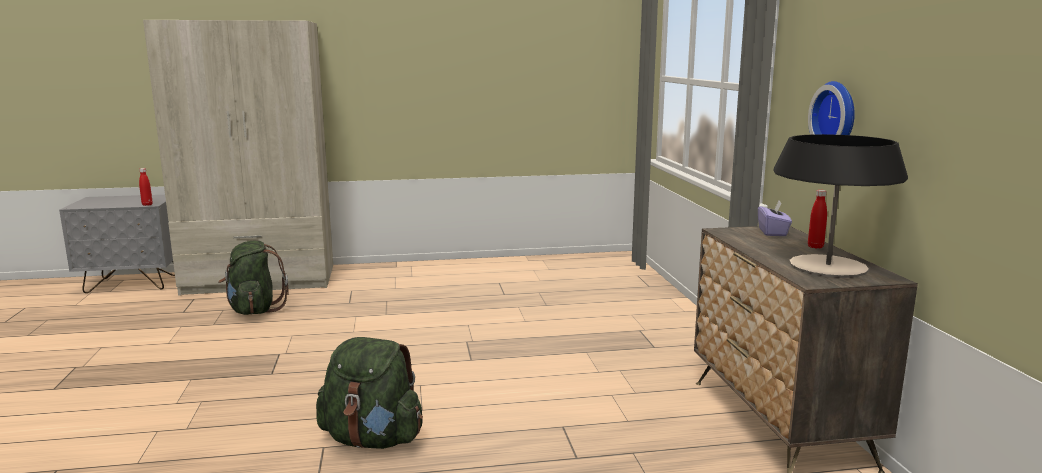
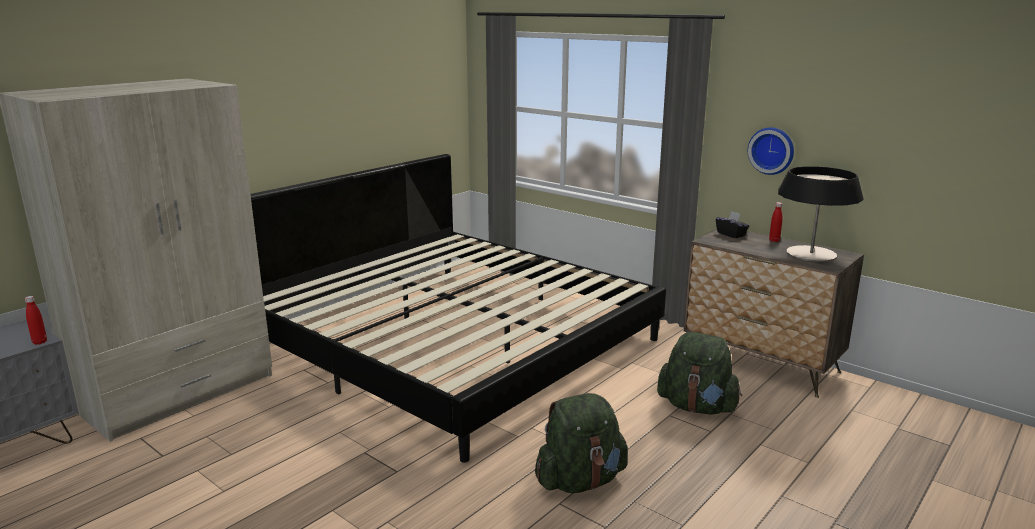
camera: 40 degrees left, 5 degrees up
(254, 310) = (244, 424): green backpack -> green backpack (697, 407)
(490, 304) = (453, 342): none -> bed
(773, 232) = (731, 234): purple tissue box -> black tissue box

